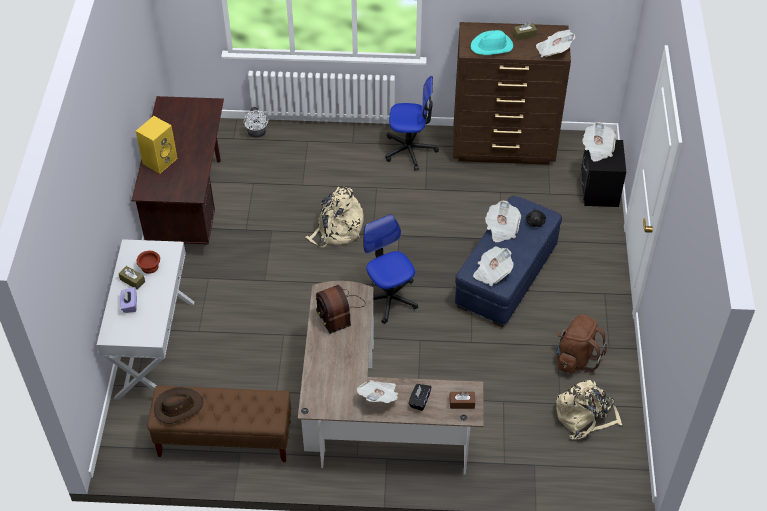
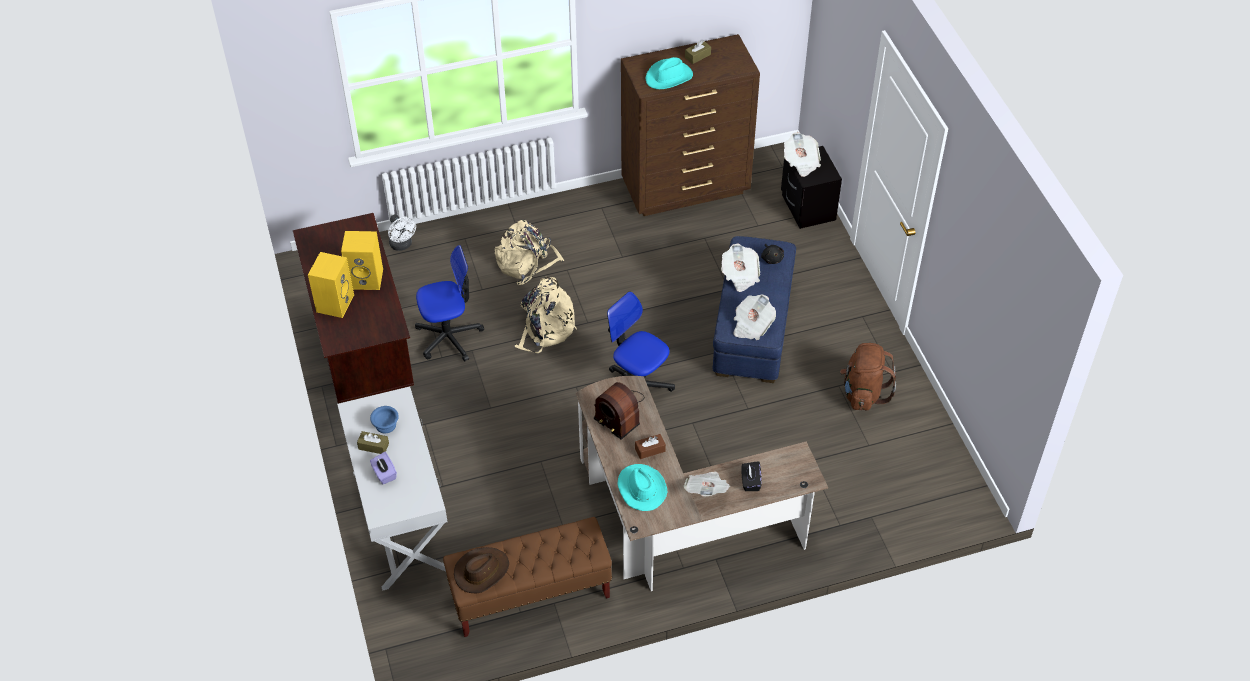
camera: 20 degrees left, 0 degrees up
(150, 267) = (386, 425): brown bowl -> blue bowl
(193, 148) = (367, 278): none -> yellow speaker
(326, 379) = (641, 488): none -> turquoise hat
(410, 150) = (585, 218): office chair -> office chair (449, 337)
(462, 403) = (795, 470): brown tissue box -> brown tissue box (650, 450)
(553, 50) = (736, 65): newspaper -> none
(585, 416) = (899, 450): beige backpack -> beige backpack (526, 262)

